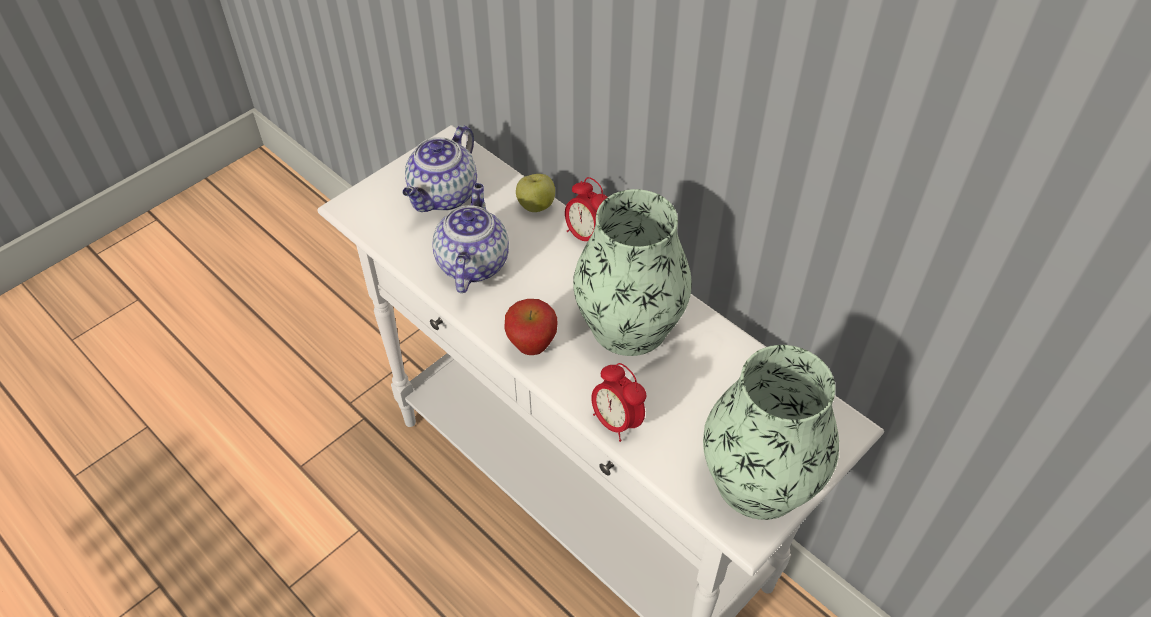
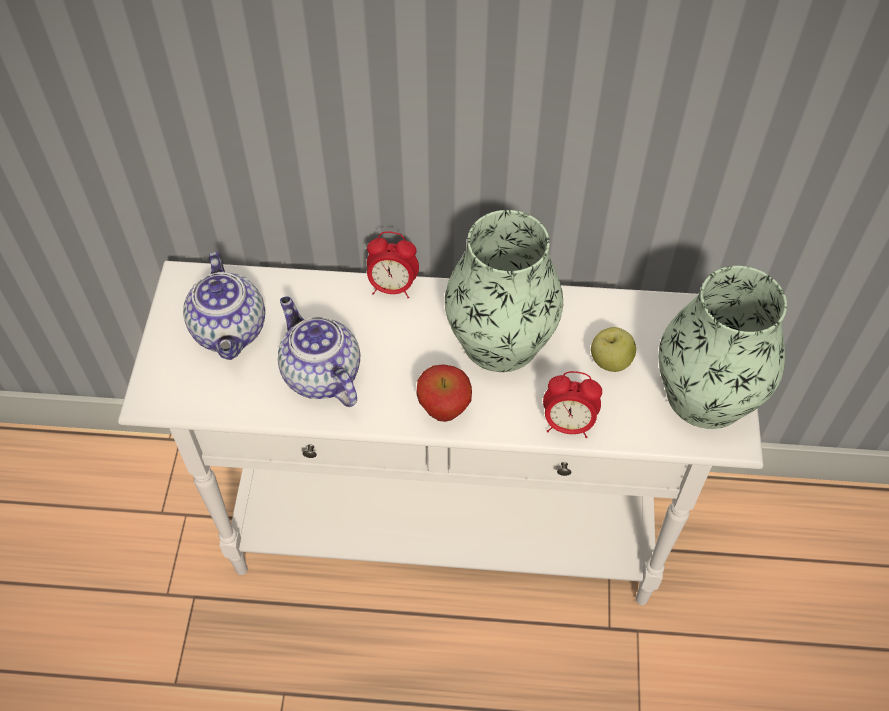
camera: 40 degrees left, 5 degrees up
(536, 206) = (323, 288): apple -> apple (610, 361)

